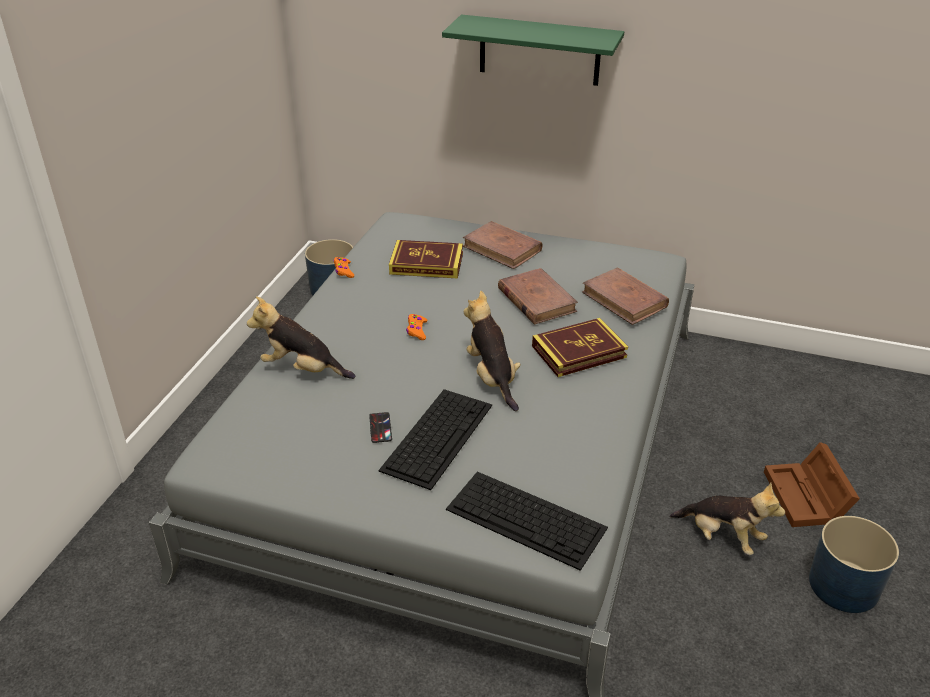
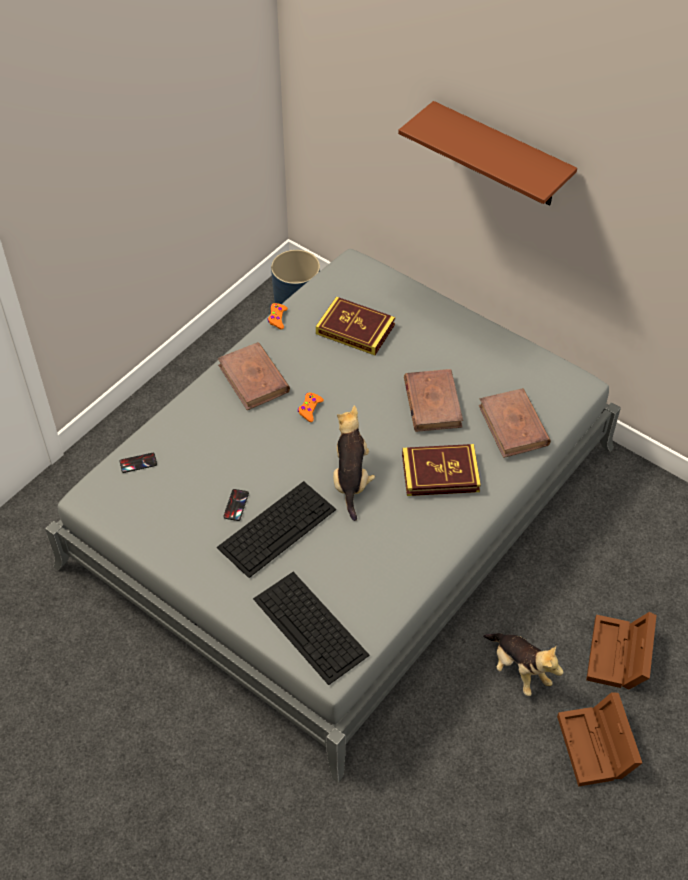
camera: 20 degrees right, 15 degrees up
(248, 417) = (138, 463): none -> phone
(302, 369) = (198, 425): plush toy -> none
(502, 249) = (433, 329): brown book -> brown book (253, 379)
(539, 50) = (500, 156): green shelf -> brown shelf
(844, 586) = (597, 748): blue planter -> brown storage box

